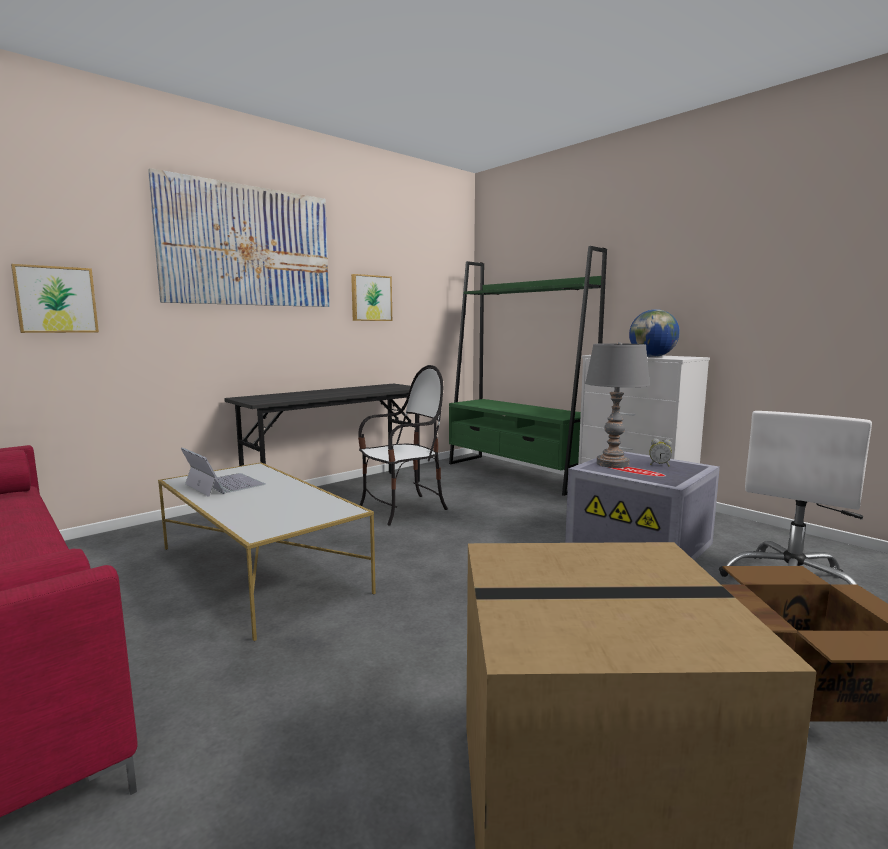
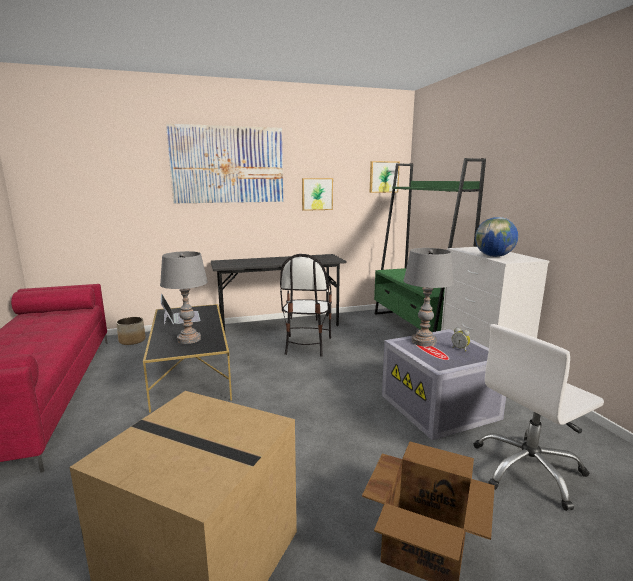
camera: 25 degrees right, 5 degrees up
(56, 300) = (118, 204): picture -> picture (383, 177)
(95, 548) = (132, 340): none -> planter
(260, 568) = (191, 370): white coffee table -> black coffee table
(284, 507) = (189, 339): none -> grey table lamp
(403, 509) = (306, 345): chair -> chair turned 105 degrees clockwise

